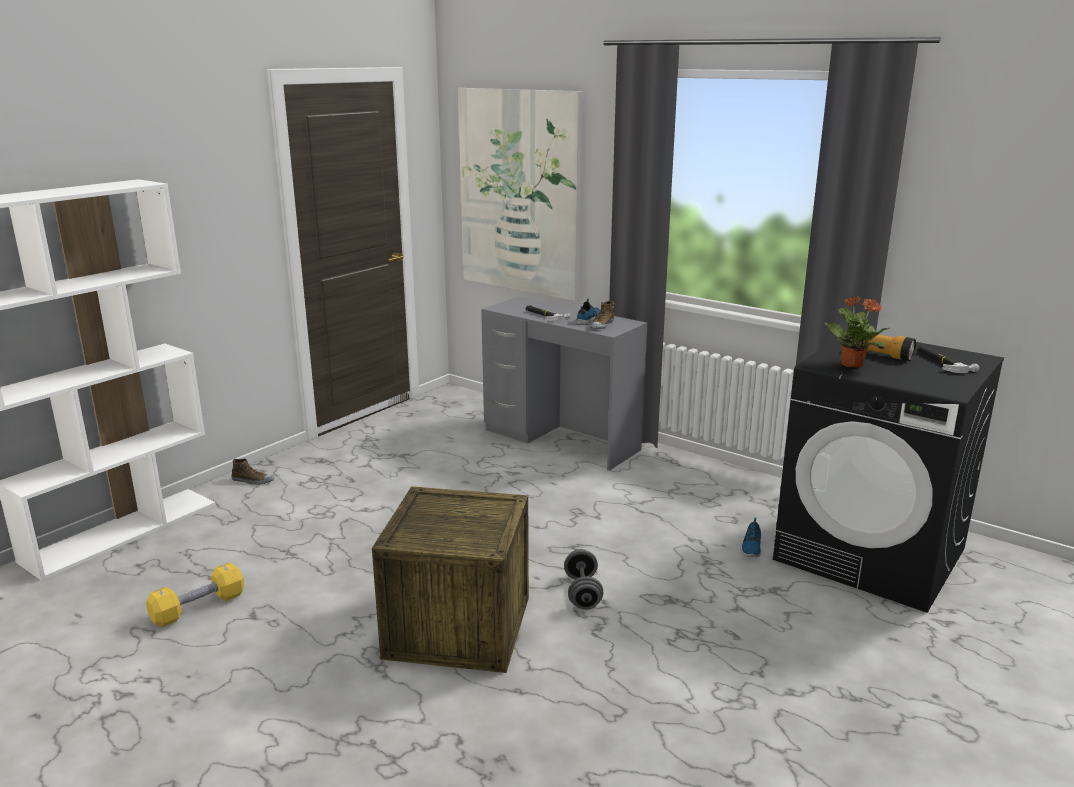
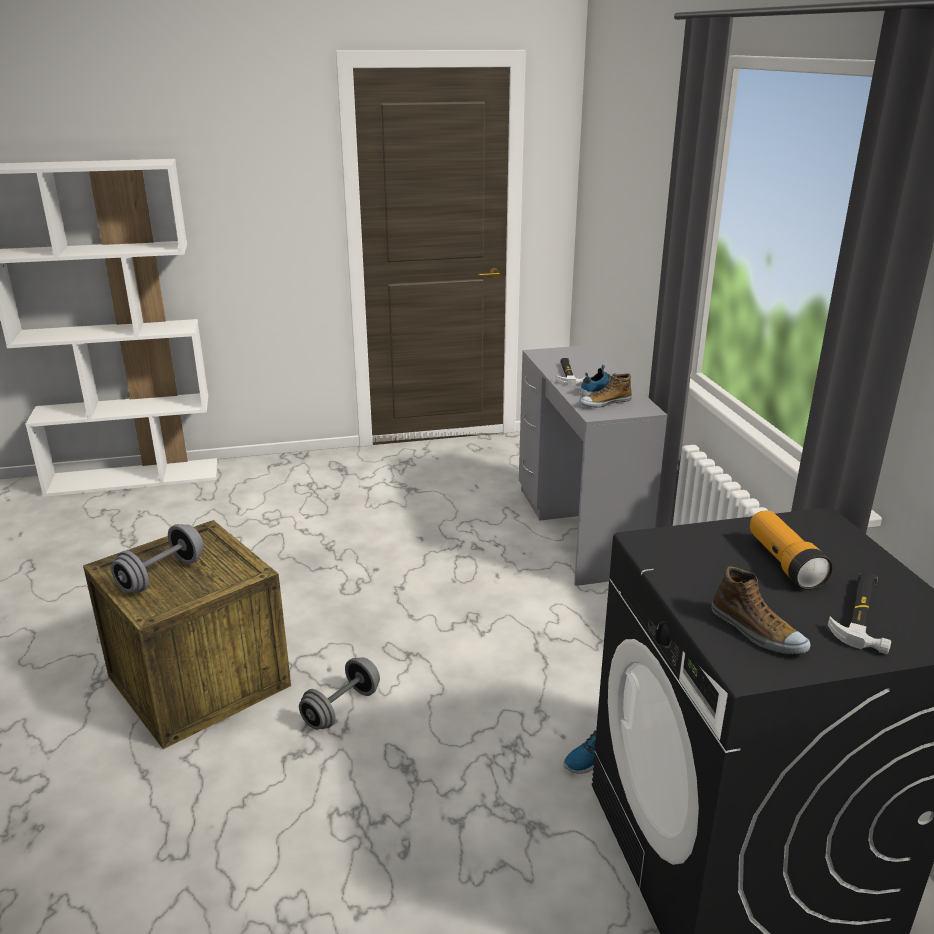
camera: 40 degrees right, 5 degrees up
(198, 608) = (81, 564): yellow dumbbell -> none
(252, 481) = (269, 468): shoe -> shoe (756, 631)
(450, 528) = (162, 575): none -> grey dumbbell
(519, 193) = (619, 216): picture -> none
(851, 364) = (700, 560): potted plant -> none

